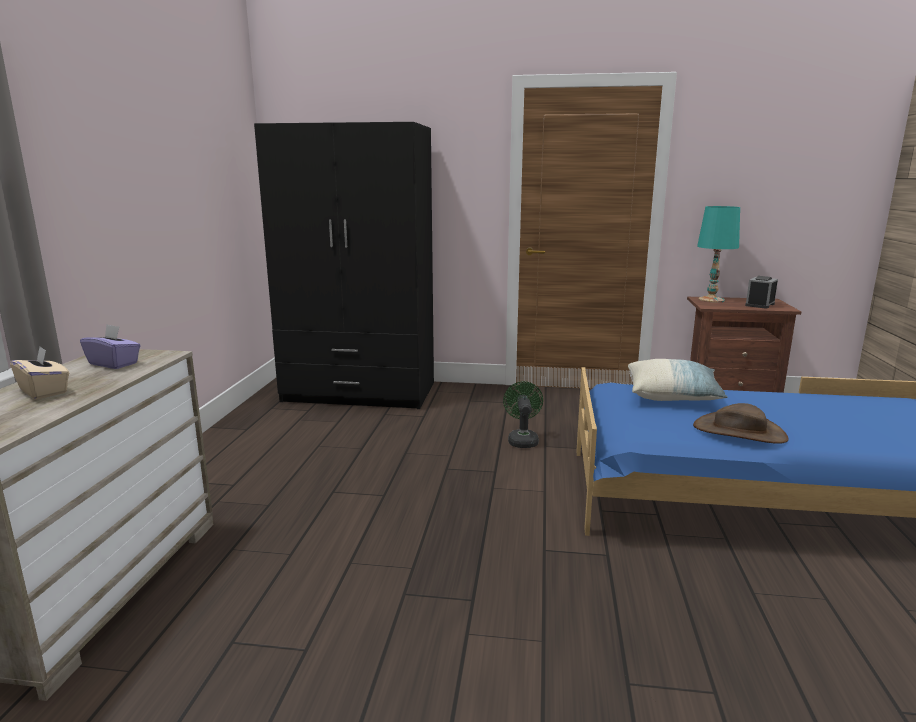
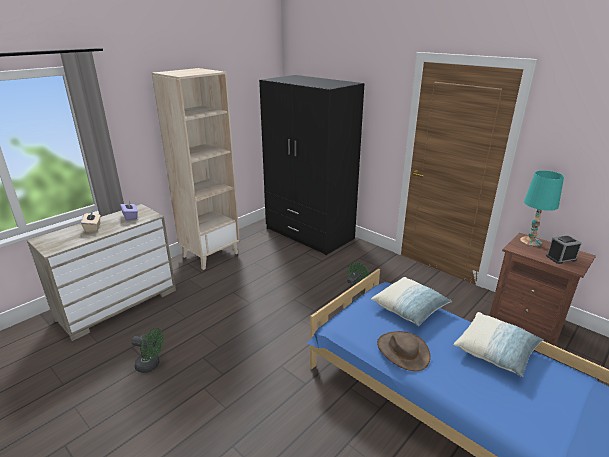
camera: 35 degrees right, 10 degrees up
(218, 457) = (210, 254): none -> beige bookcase
(318, 650) = (151, 365): none -> green fan
(811, 403) = (495, 351): none -> pillow

